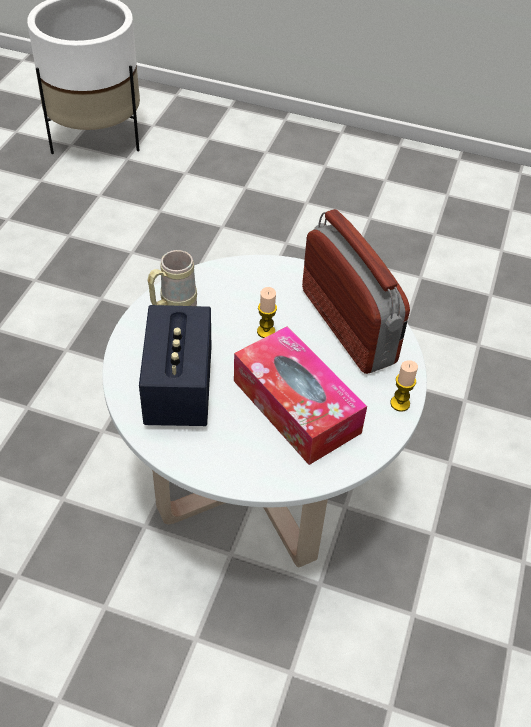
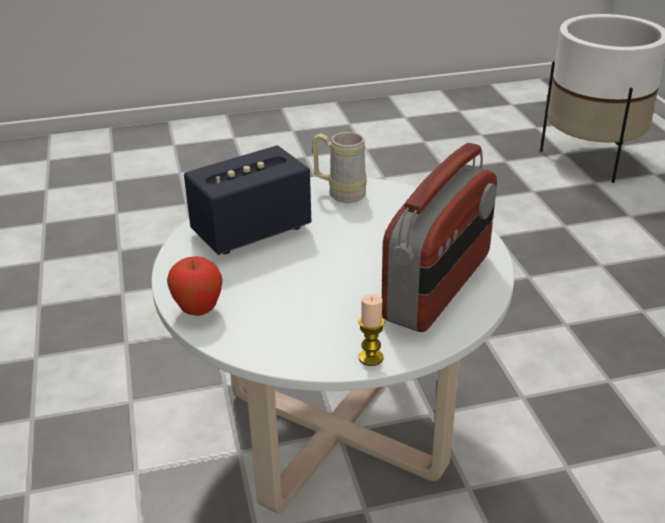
camera: 60 degrees right, 15 degrees down
(266, 331) = (370, 245): candle -> none
(267, 474) = (198, 311): none -> apple
(296, 406) = (296, 296): tissue box -> none

